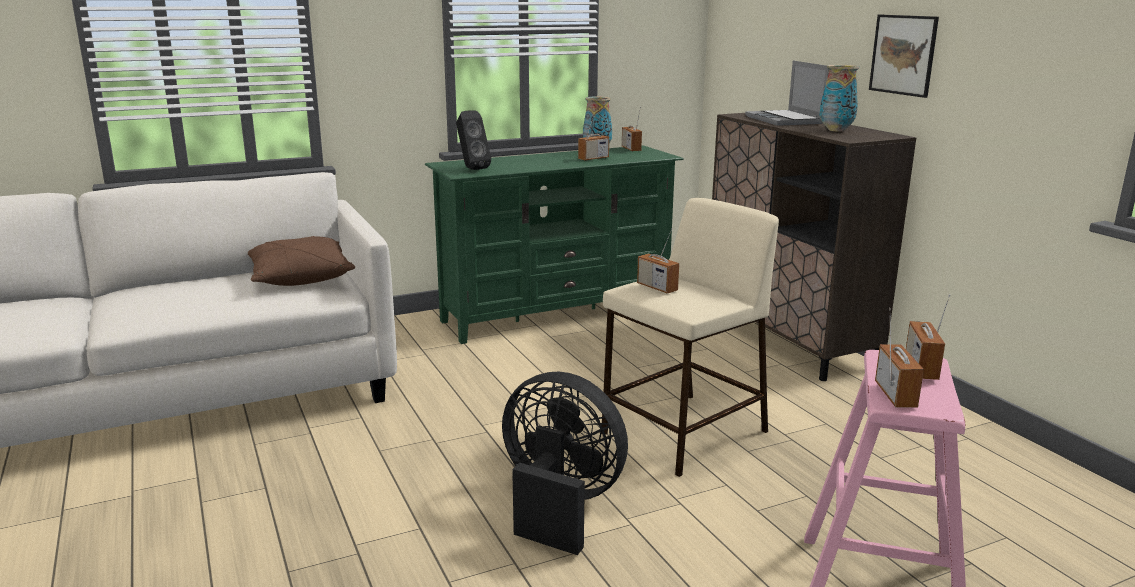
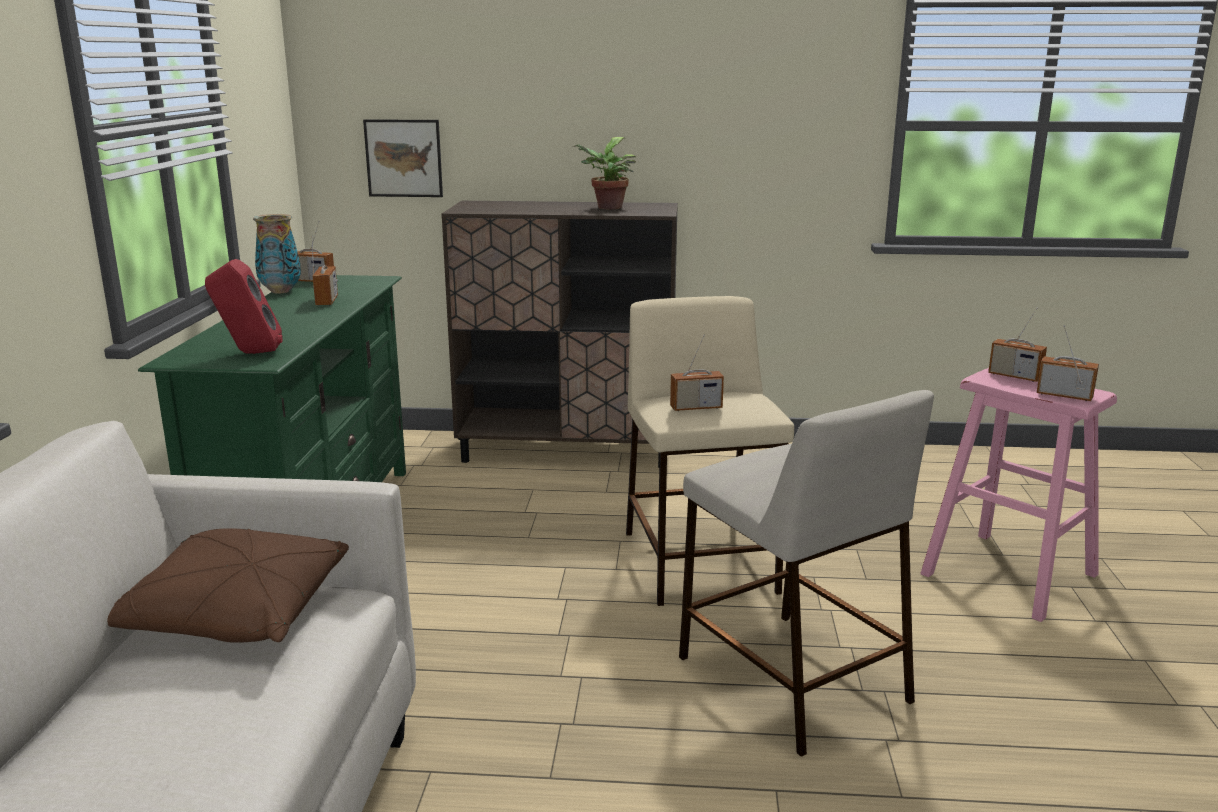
camera: 60 degrees left, 0 degrees up
(471, 169) = (249, 353): black speaker -> red speaker
(559, 505) = (789, 677): black fan -> beige stool
(785, 120) = (525, 207): laptop -> none
(836, 130) = (607, 208): vase -> potted plant
(903, 55) = (641, 122): picture -> picture (404, 158)

